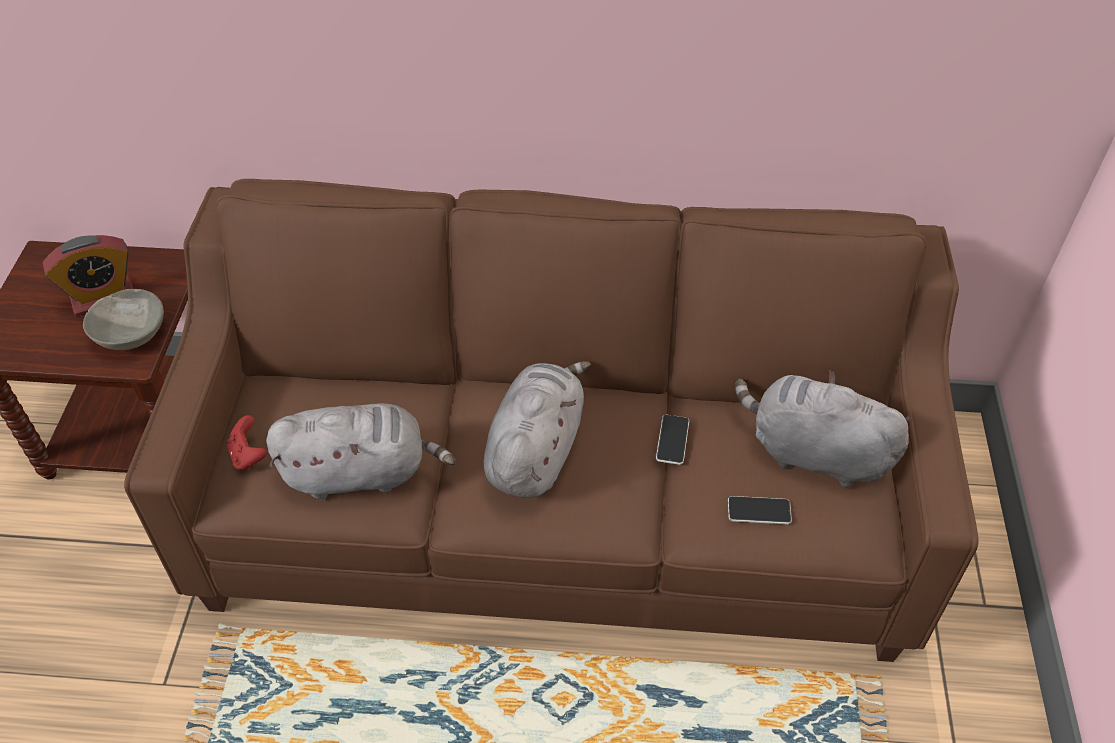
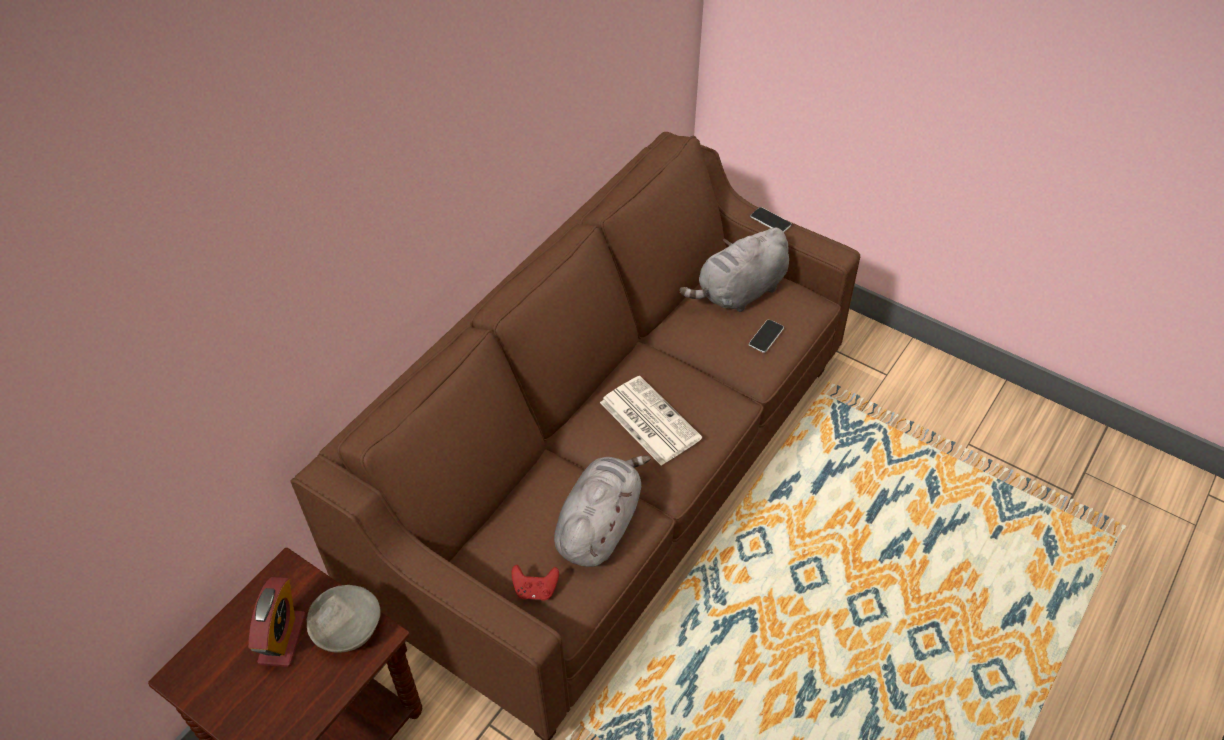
camera: 60 degrees left, 0 degrees up
(536, 450) = (648, 420): grey plush toy -> newspaper
(672, 440) = (685, 351): phone -> phone (770, 221)

